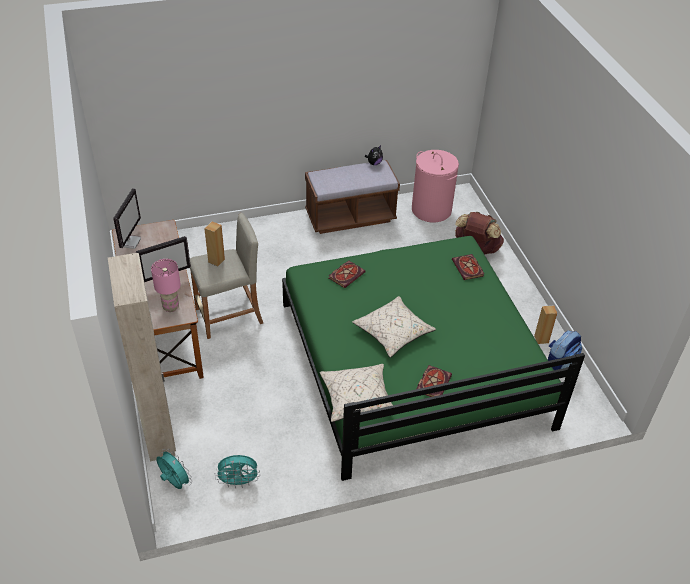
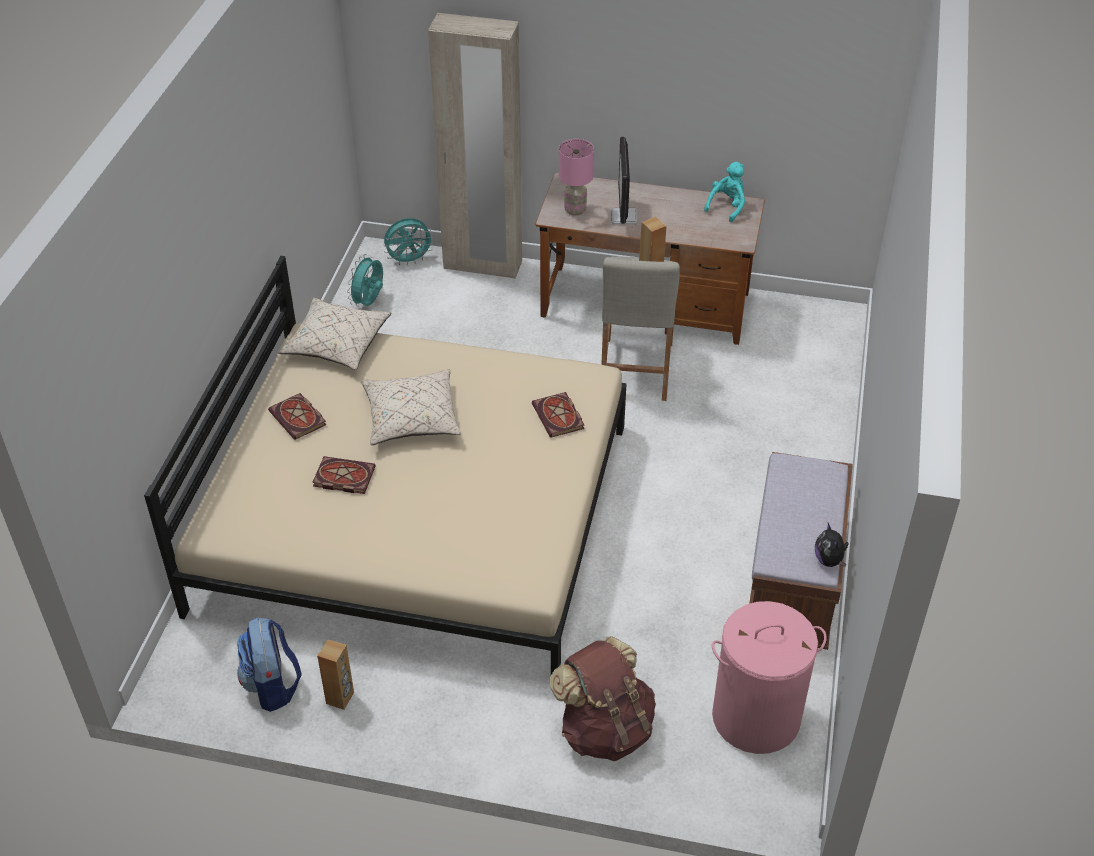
camera: 120 degrees right, 0 degrees up
(129, 241) = (727, 206): monitor -> turquoise plush toy
(412, 364) = (415, 515): green bed -> beige bed
(468, 268) = (472, 561): book -> book (342, 477)

